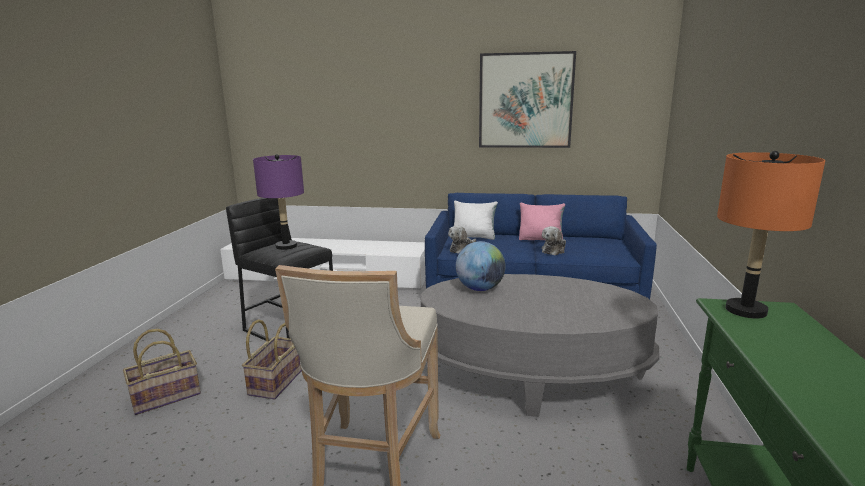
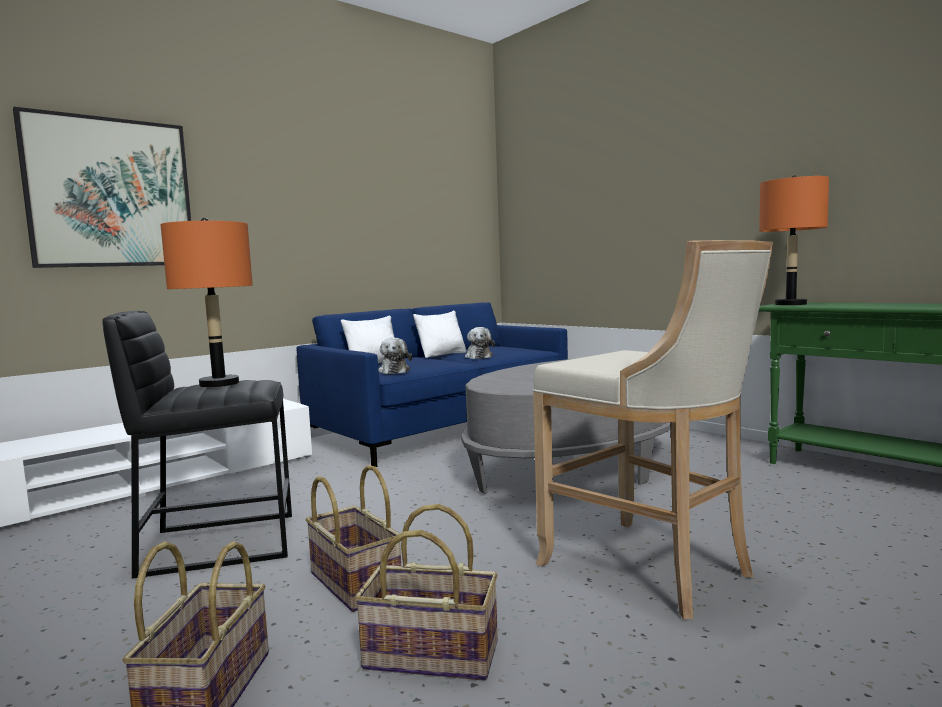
camera: 50 degrees left, 10 degrees down
(220, 435) = (430, 656): none -> basket
(286, 246) = (220, 384): purple table lamp -> orange table lamp
(480, 289) = (517, 378): globe -> none
(525, 101) = (378, 200): picture -> picture (110, 193)
(541, 239) = (442, 355): pink pillow -> white pillow

